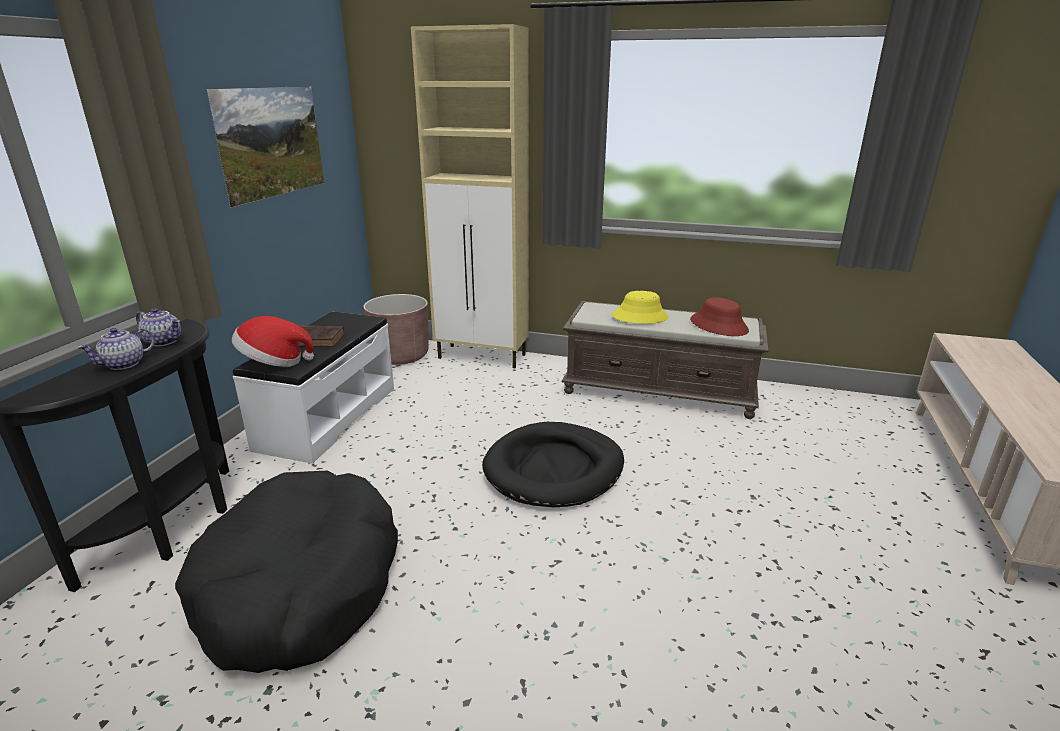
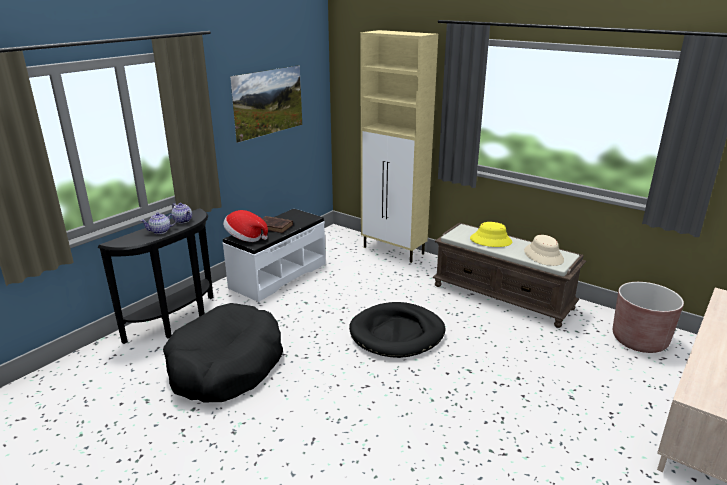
camera: 20 degrees right, 0 degrees up
(400, 356) = (340, 242): brown planter -> brown planter (639, 340)
(719, 325) = (543, 255): red hat -> beige hat

